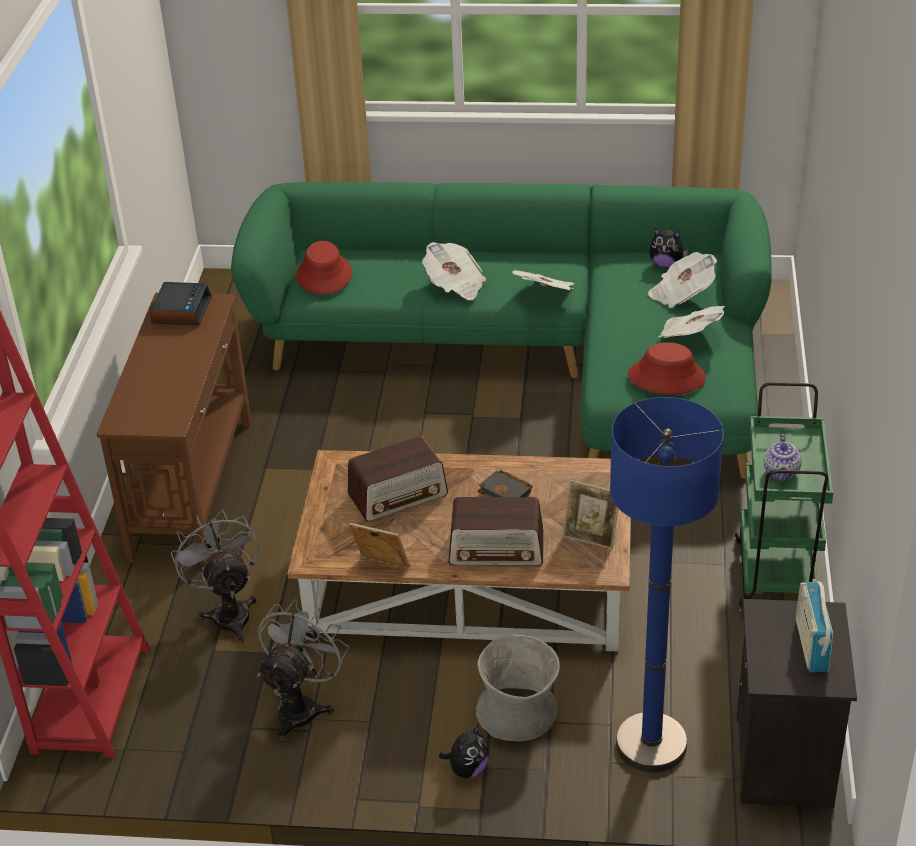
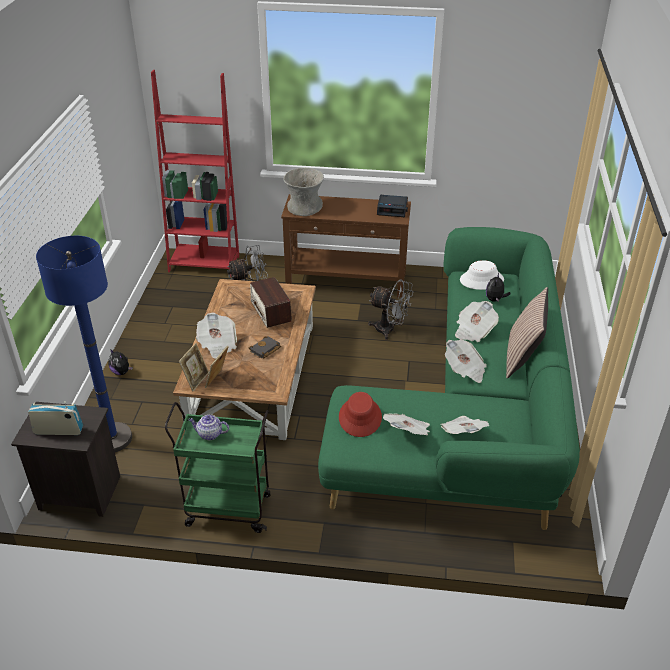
camera: 90 degrees right, 0 degrees up
(302, 706) = (180, 321): grey fan -> grey fan (389, 330)
(324, 274) = (481, 280): red hat -> white hat
(381, 567) = (214, 306): picture frame -> picture frame (196, 380)
(497, 549) = (217, 344): radio -> newspaper
(511, 250) = (522, 358): none -> pillow
(518, 714) = (151, 390): grey vase -> grey vase (304, 207)
(666, 264) = (508, 432): plush toy -> plush toy (495, 299)

